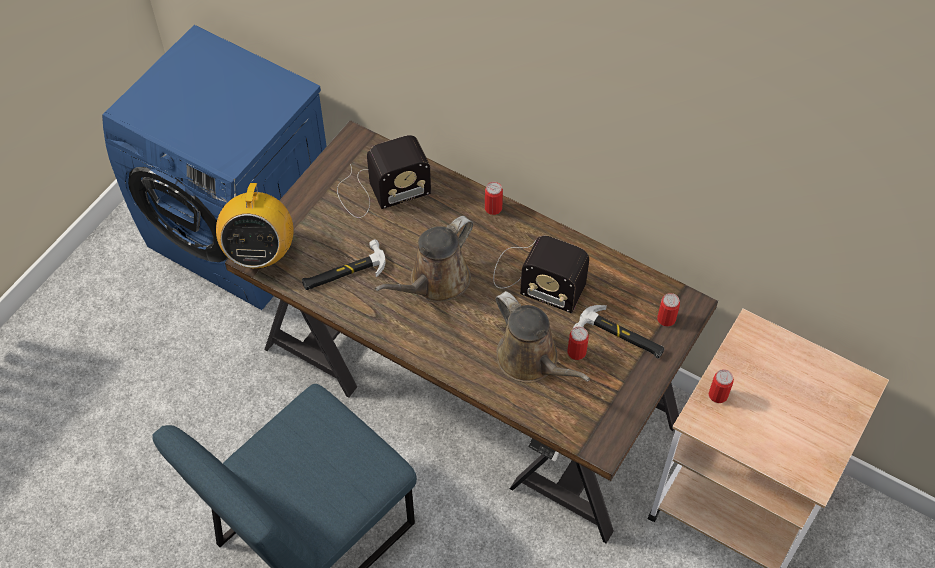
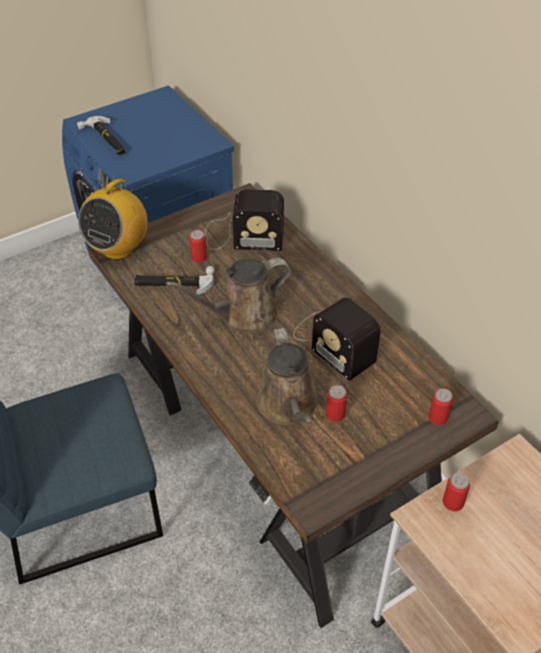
camera: 25 degrees right, 10 degrees down
(493, 208) = (327, 277): can -> can (199, 257)
(620, 336) = (384, 417): hammer -> hammer (106, 139)

